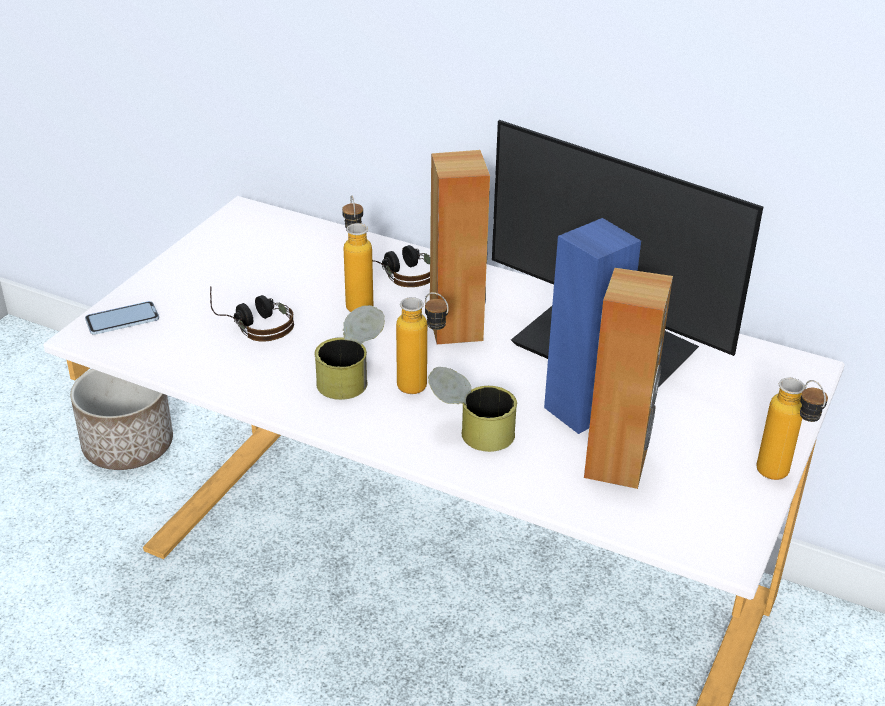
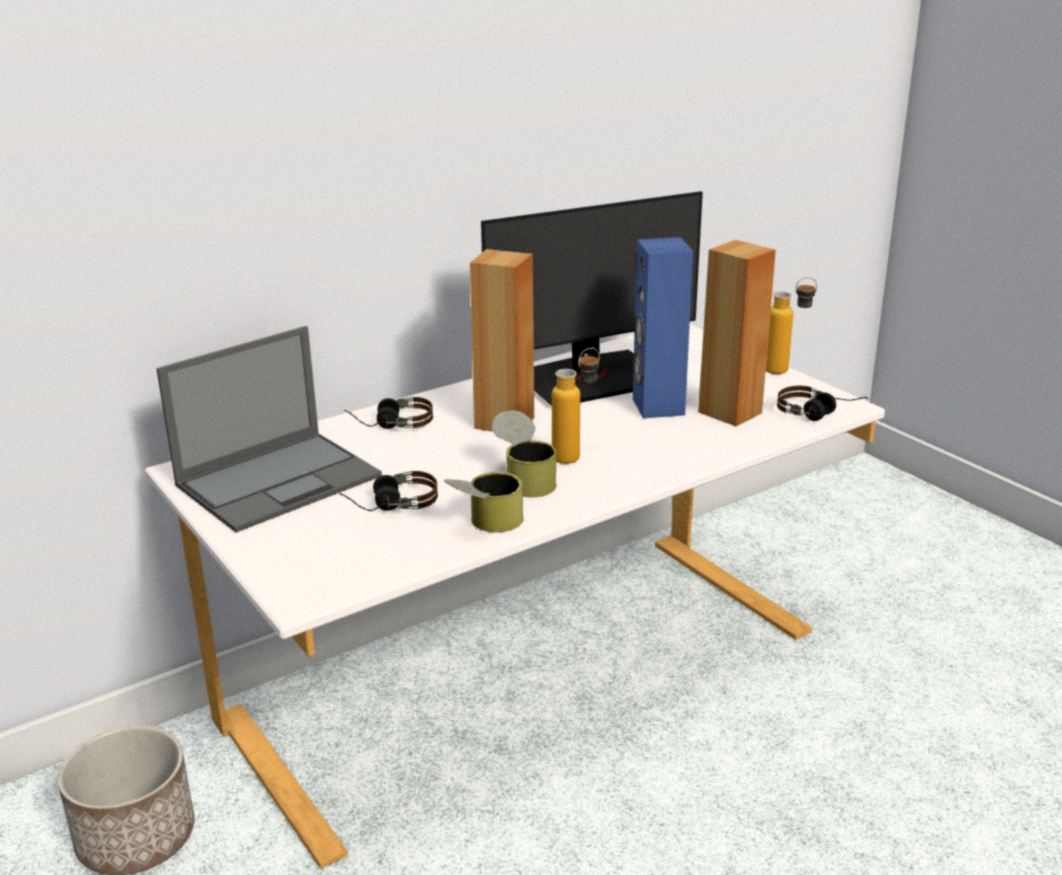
camera: 60 degrees left, 10 degrees down
(122, 320) = (298, 571): phone -> none
(258, 257) = (280, 480): none -> laptop
(357, 301) = (415, 451): bottle -> none
(471, 431) = (646, 450): can -> can (485, 525)
(676, 536) = (819, 414): none -> headphones

